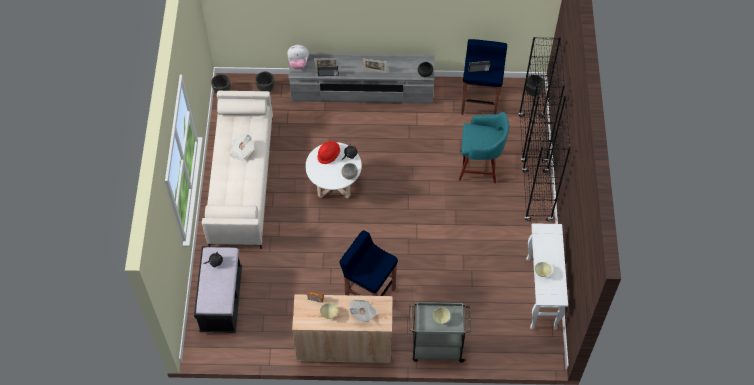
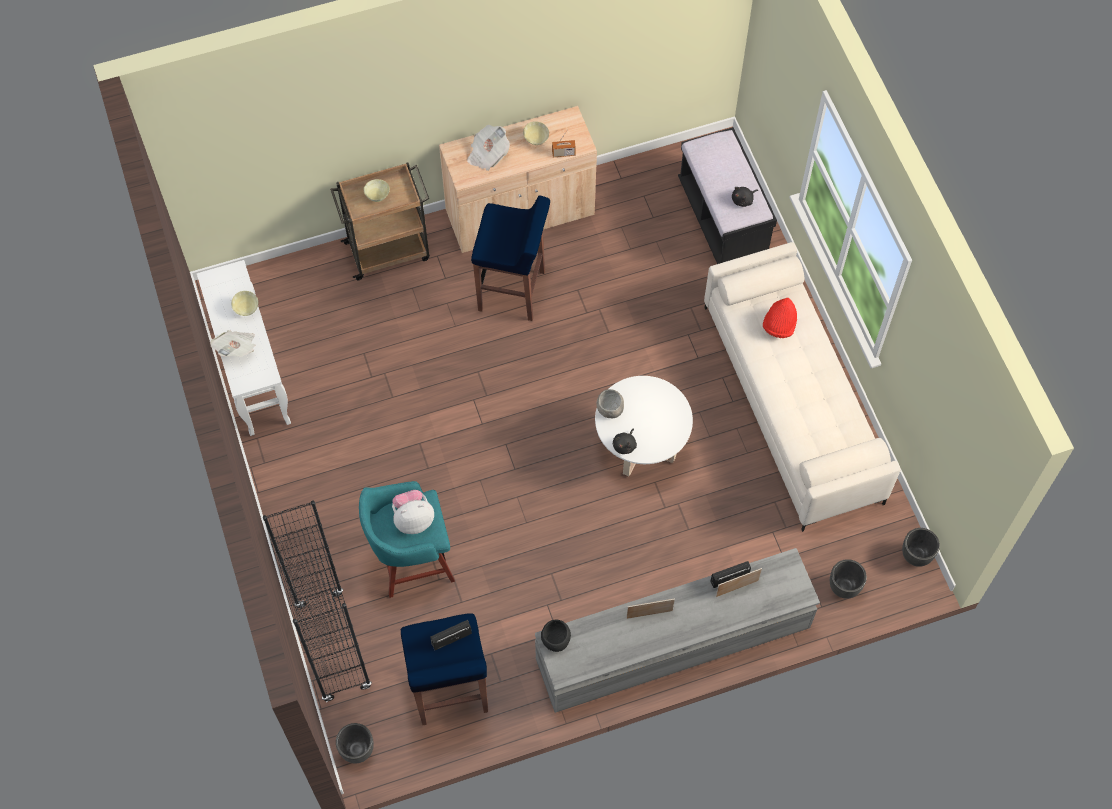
camera: 160 degrees right, 5 degrees up
(242, 151) = (803, 395): newspaper -> newspaper (237, 349)
(298, 63) = (792, 583): plush toy -> plush toy (413, 519)
(328, 155) = (659, 433): red hat -> red hat (779, 325)
(436, 347) = (388, 250): grey cart -> brown cart
(536, 196) = (300, 537): black bookcase -> none

